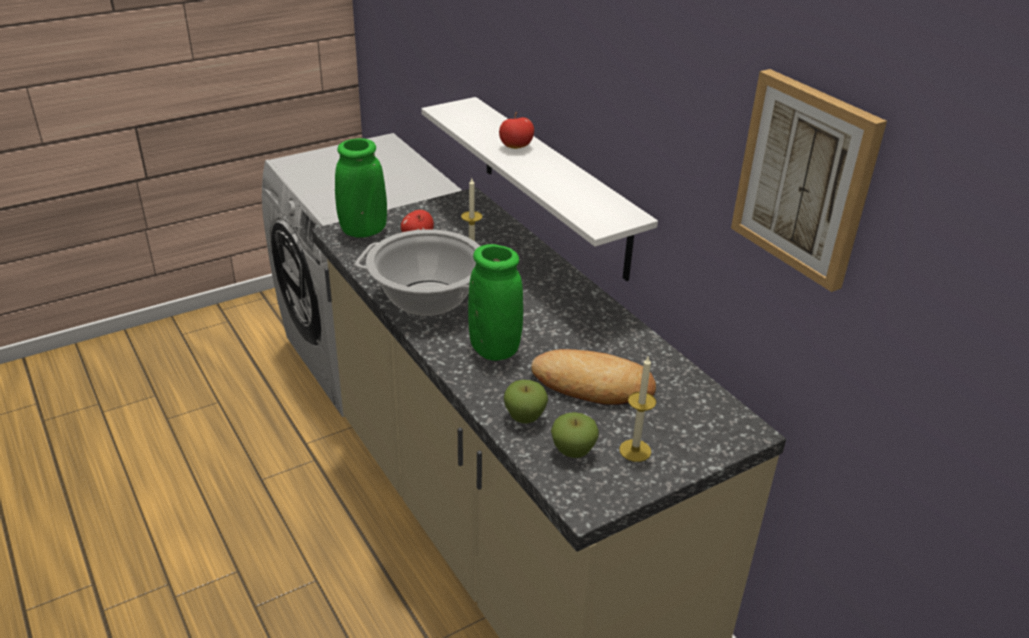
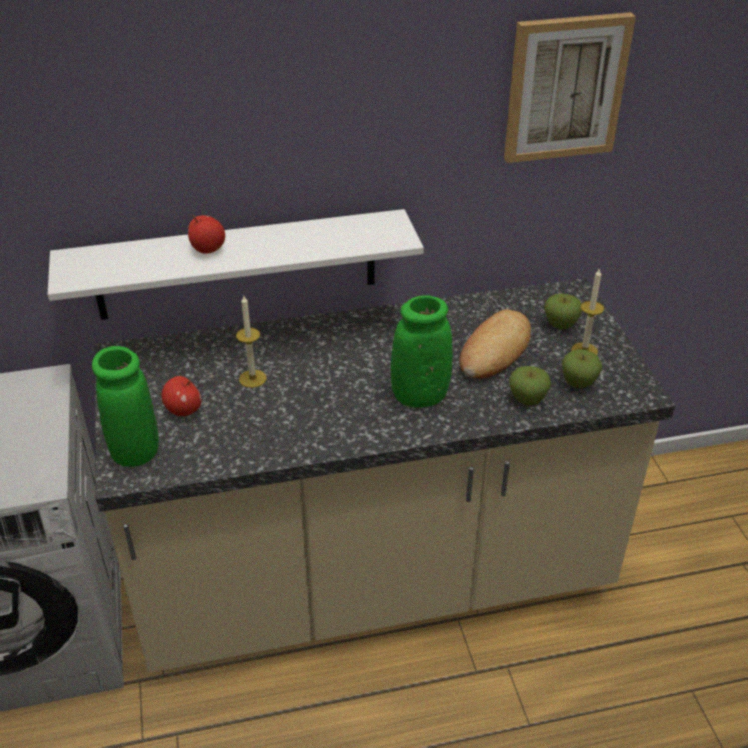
camera: 70 degrees left, 5 degrees up
(427, 299) = (312, 425): cooking pot -> none
(672, 427) = (560, 325): none -> apple

